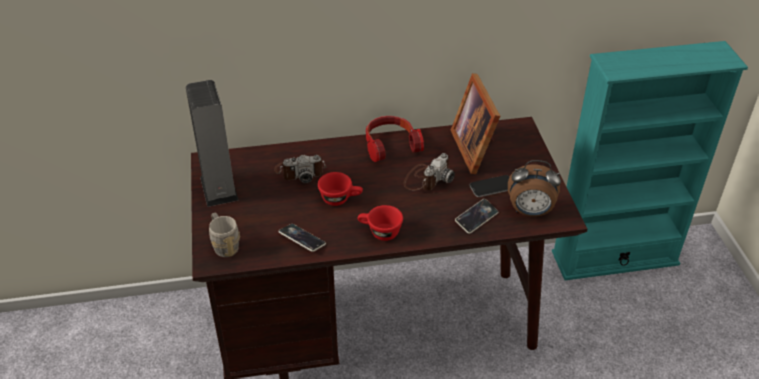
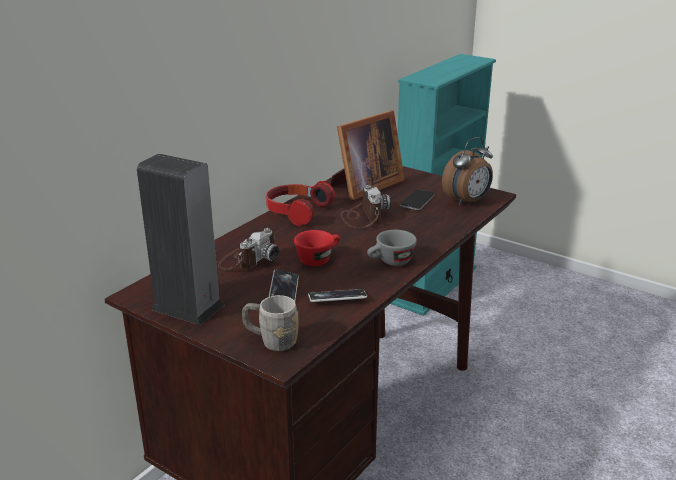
camera: 45 degrees left, 15 degrees down
(379, 232) = (390, 262): red cup -> grey cup
(476, 148) = (364, 186): picture frame -> picture frame turned 75 degrees counterclockwise
(476, 218) = (441, 221): phone -> phone (284, 289)

